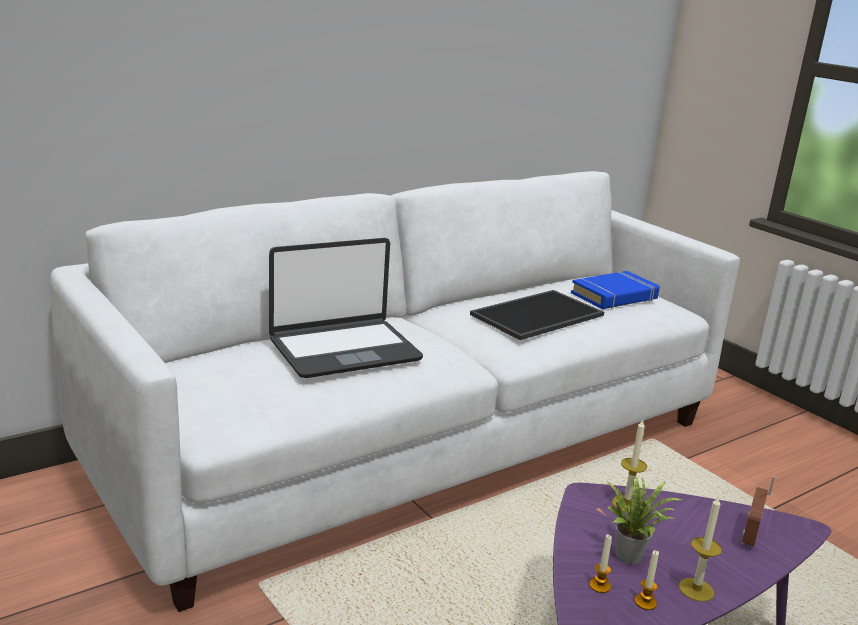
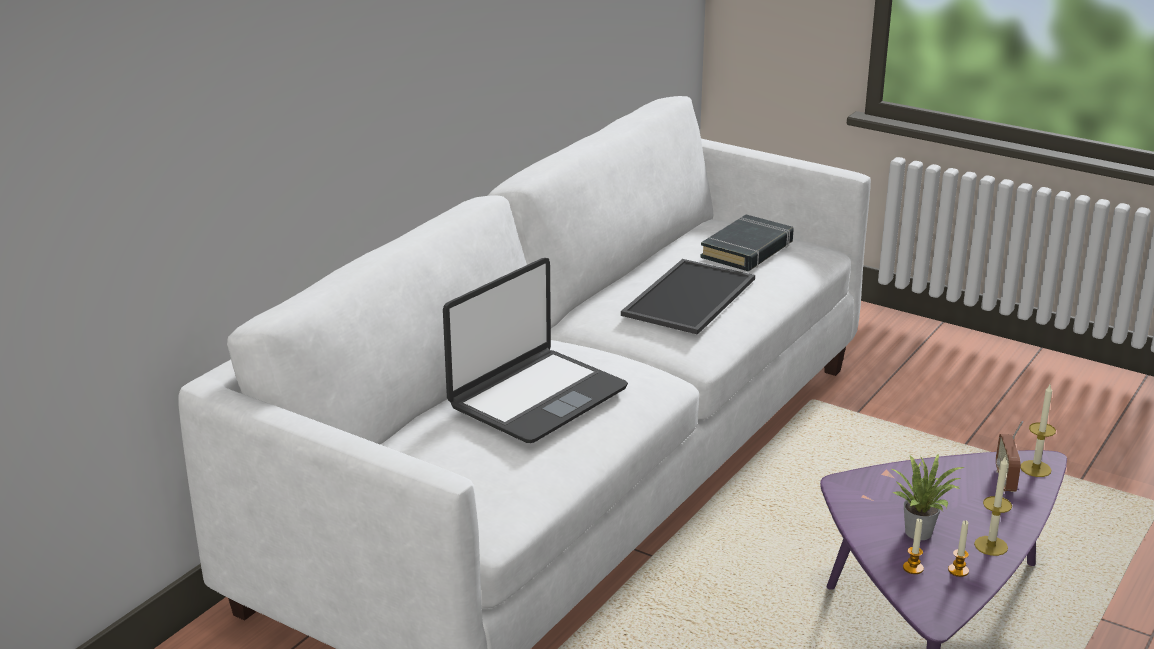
camera: 20 degrees left, 5 degrees up
(614, 296) = (747, 250): blue book -> black book
(626, 504) = (884, 483): candle -> candle (1035, 468)

